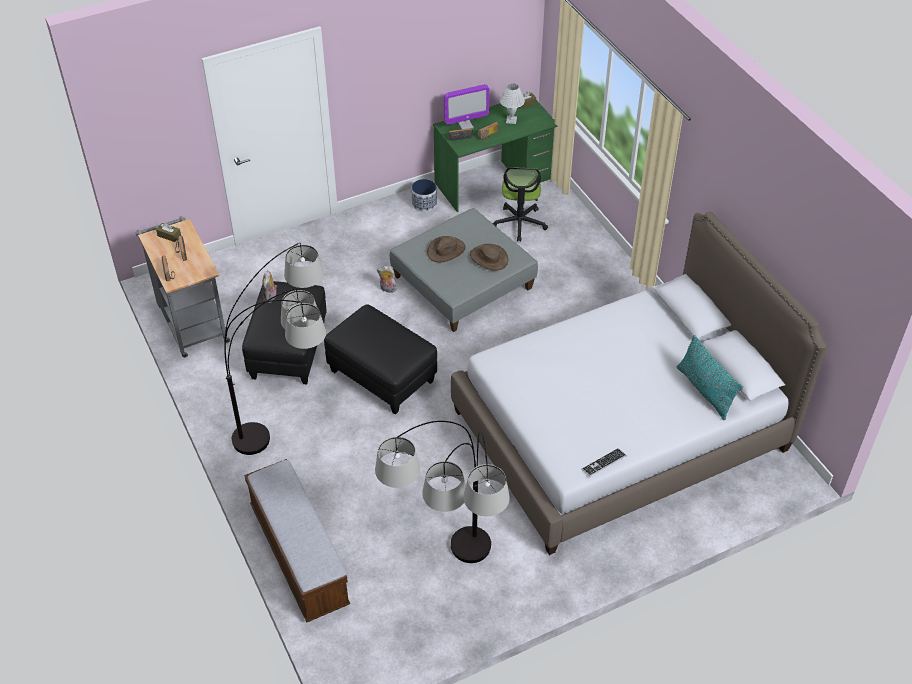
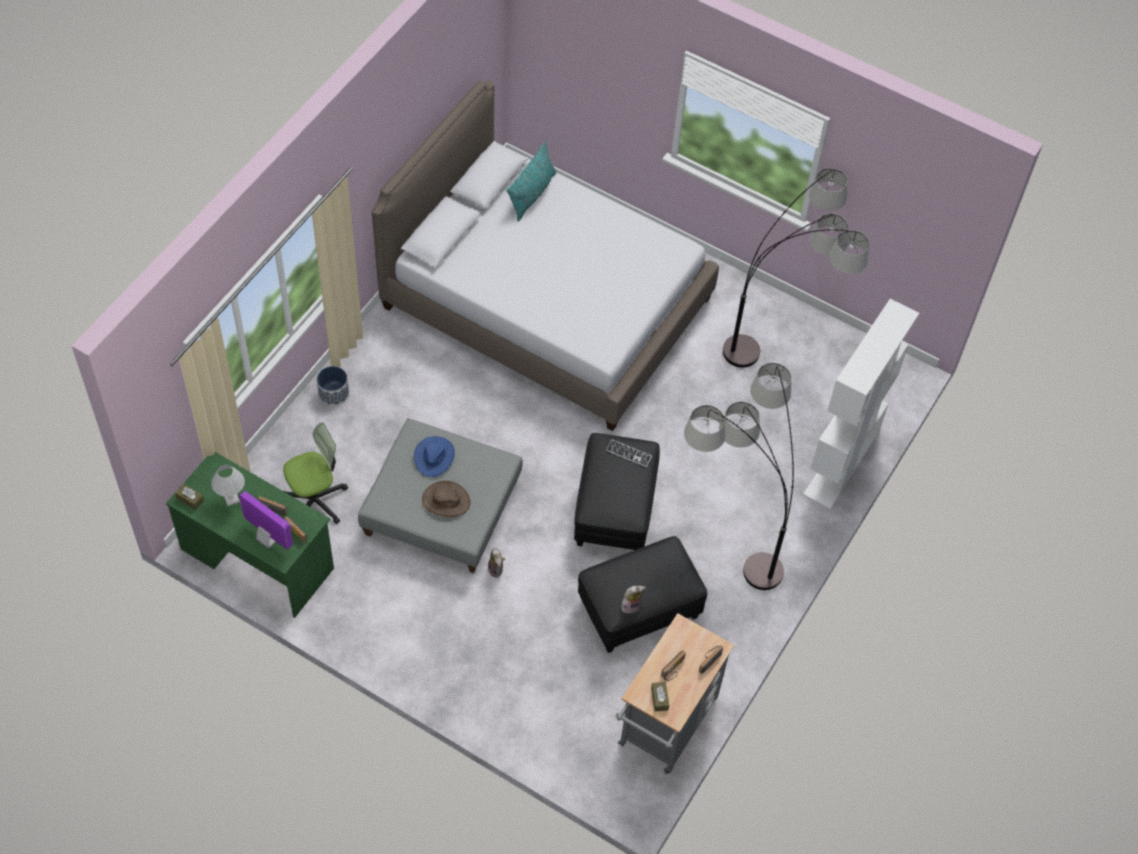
camera: 125 degrees left, 10 degrees up
(299, 555) = (841, 463): bench -> white bookcase
(424, 204) = (338, 608): planter -> planter (333, 393)
(489, 258) = (434, 456): brown hat -> blue hat
(603, 463) = (658, 231): keyboard -> keyboard (628, 454)

